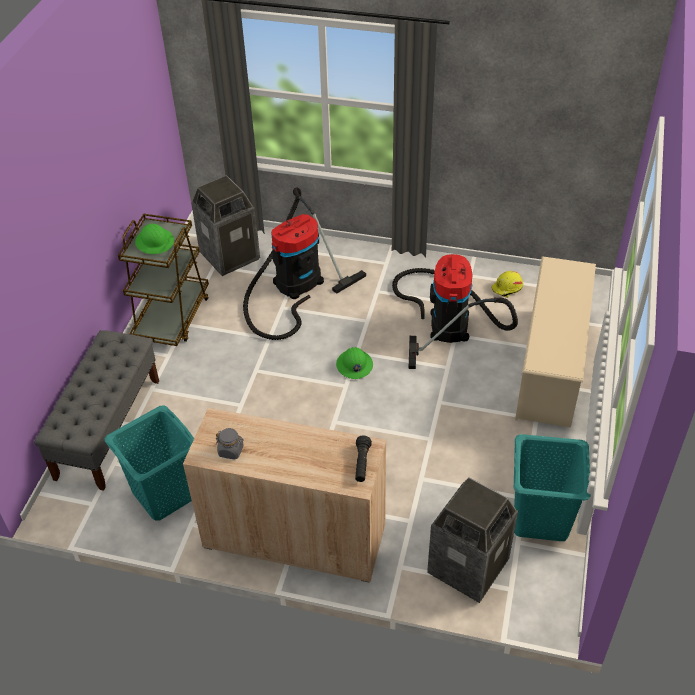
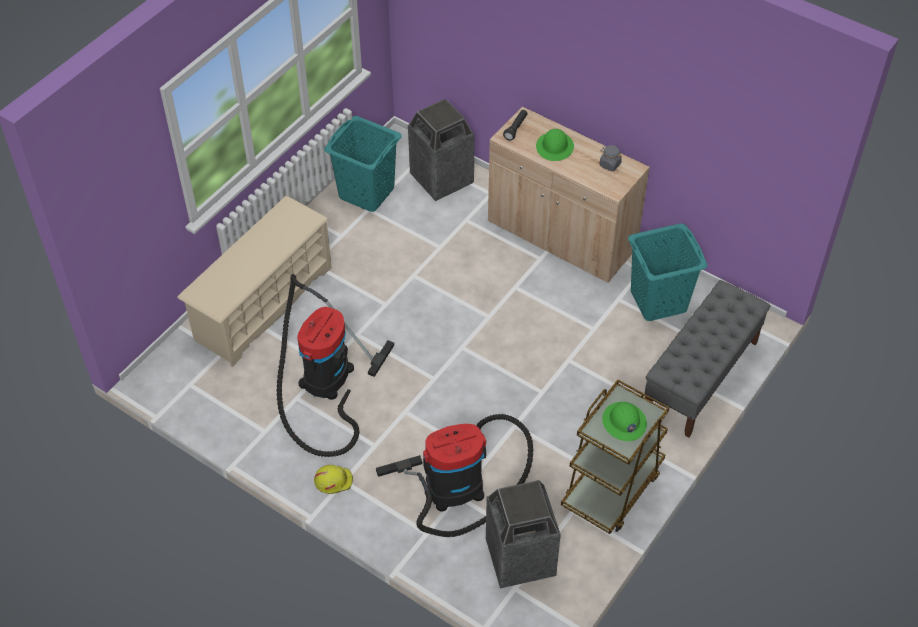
camera: 160 degrees left, 5 degrees up
(354, 365) = (443, 365): green hard hat -> green hard hat (555, 147)
(507, 288) = (238, 401): yellow hard hat -> yellow hard hat (333, 481)

